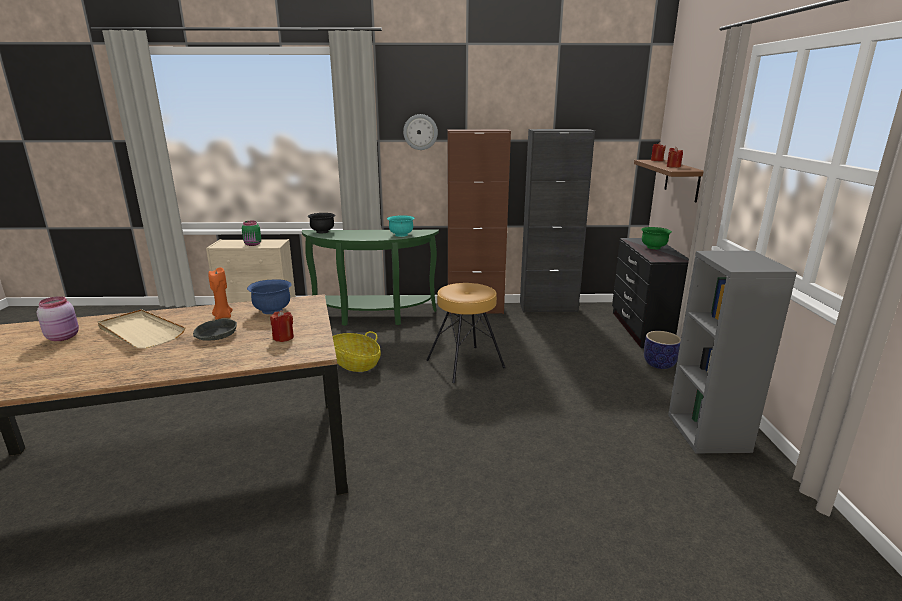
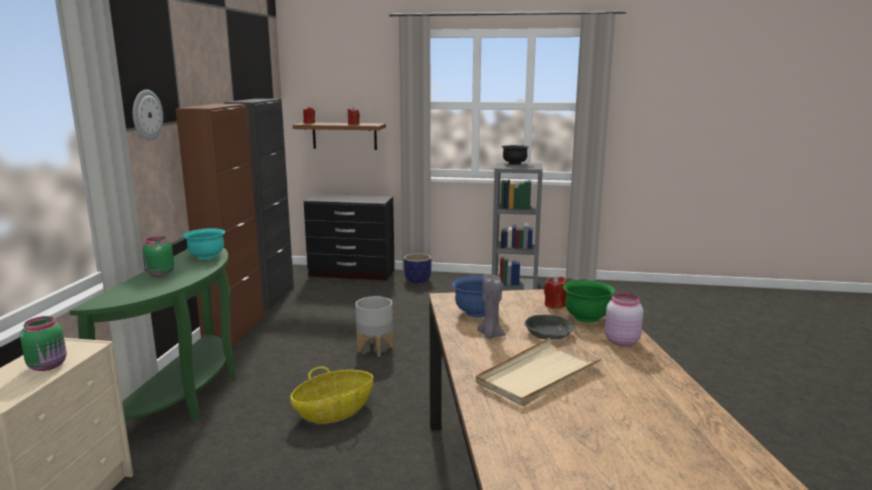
camera: 80 degrees left, 5 degrees down
(64, 337) = (553, 428): pink jar -> pink jar (621, 341)
(223, 316) = (490, 335): orange candle -> grey candle
(322, 232) = (113, 296): black bowl -> black bowl (514, 164)
(363, 232) = (159, 273): none -> green jar
(465, 364) = (375, 348): brown stool -> grey planter
(654, 247) = (345, 198): green bowl -> green bowl (587, 318)

